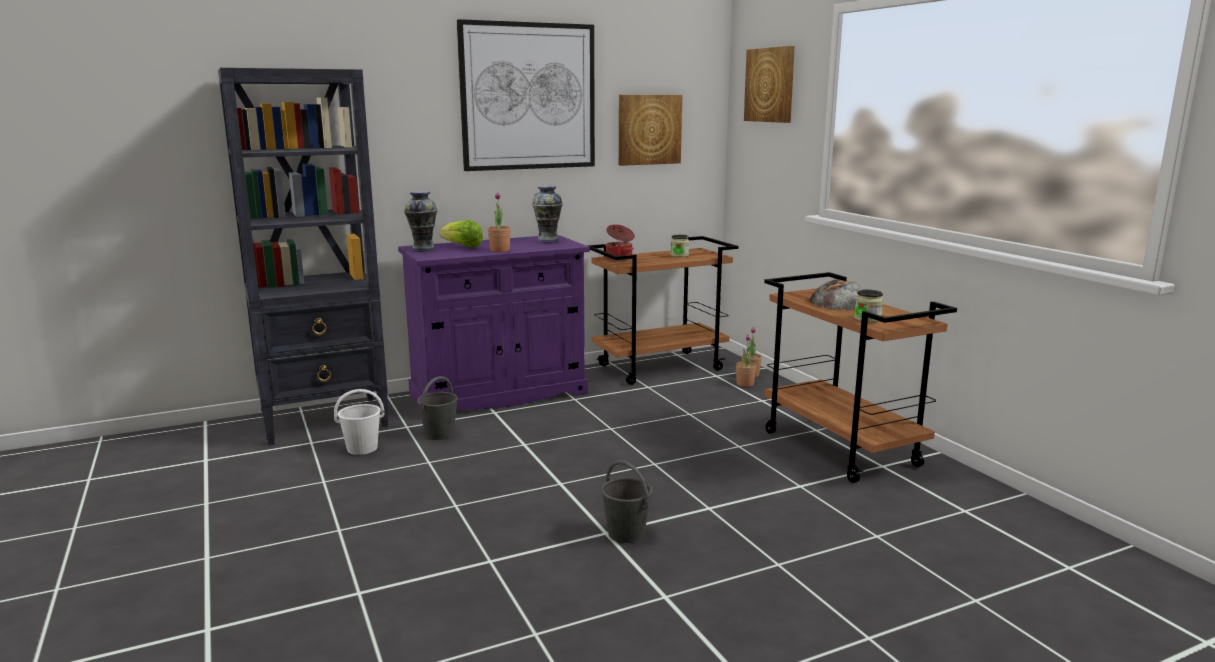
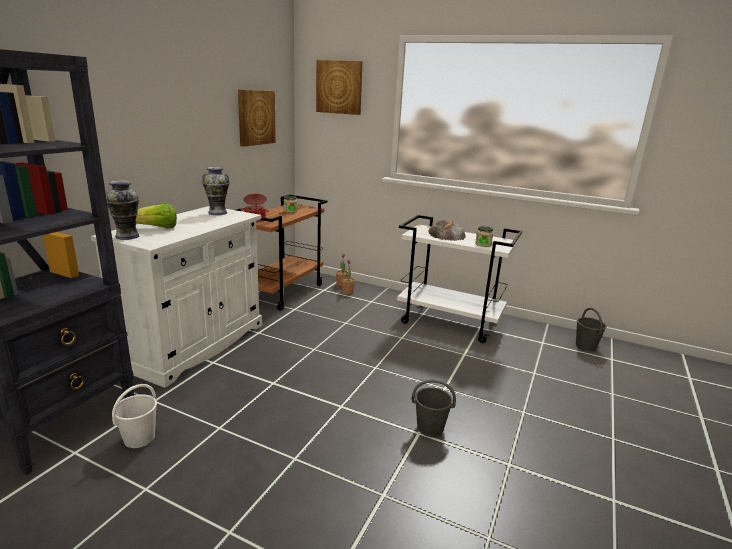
camera: 40 degrees left, 5 degrees up
(440, 434) = (194, 397): grey bucket -> grey bucket (585, 346)
(499, 394) = (195, 345): purple cabinet -> white cabinet
(500, 250) = (201, 228): potted plant -> none
(528, 97) = (179, 89): picture -> none
(842, 449) = (450, 322): brown cart -> white cart

